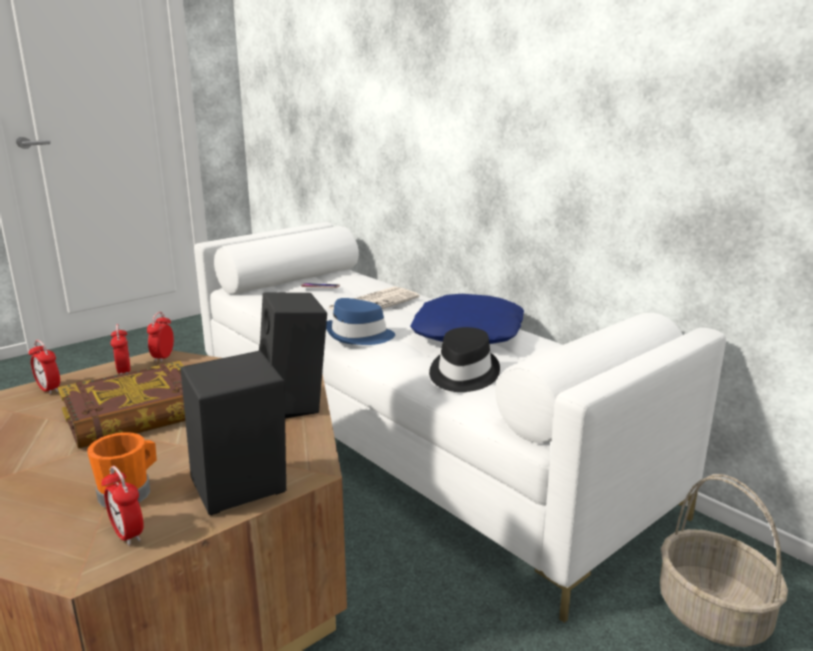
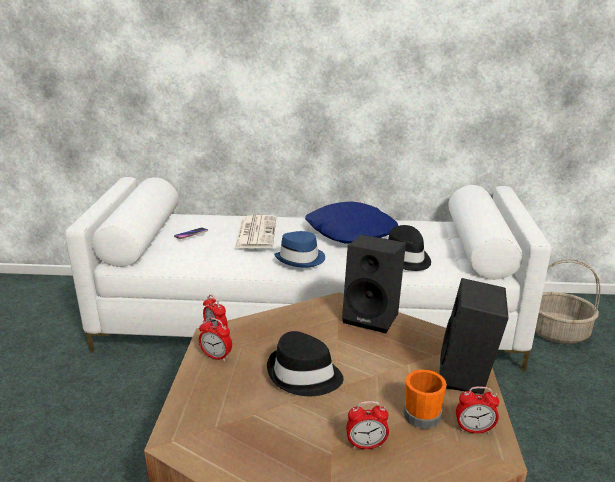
camera: 45 degrees left, 5 degrees up
(49, 389) = (195, 398): alarm clock -> alarm clock (366, 445)
(135, 414) = (304, 375): book -> black hat

